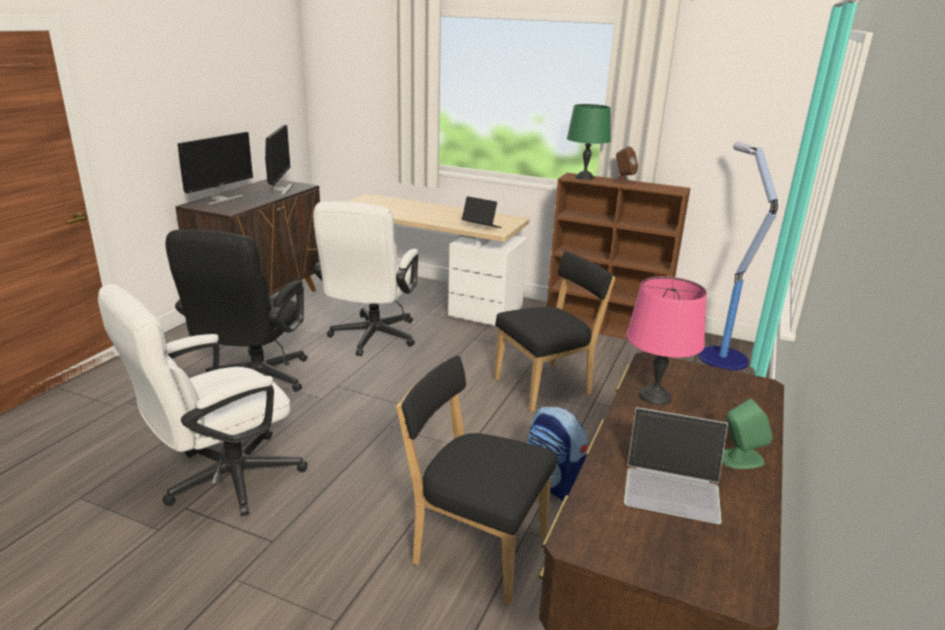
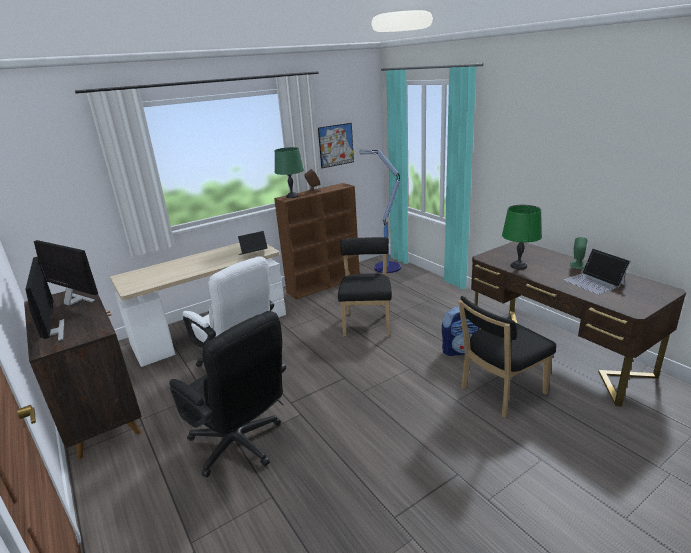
camera: 55 degrees left, 0 degrees up
(221, 481) = (371, 490): white office chair -> none
(654, 396) = (518, 266): pink table lamp -> green table lamp
(673, 485) = (594, 282): laptop -> laptop turned 105 degrees clockwise
(710, 126) = (336, 145): none -> picture

